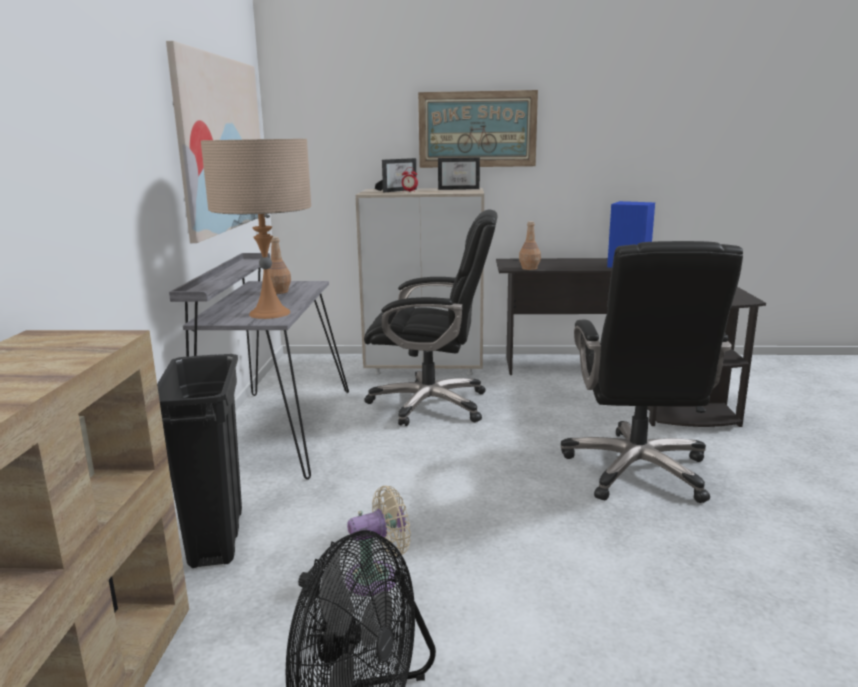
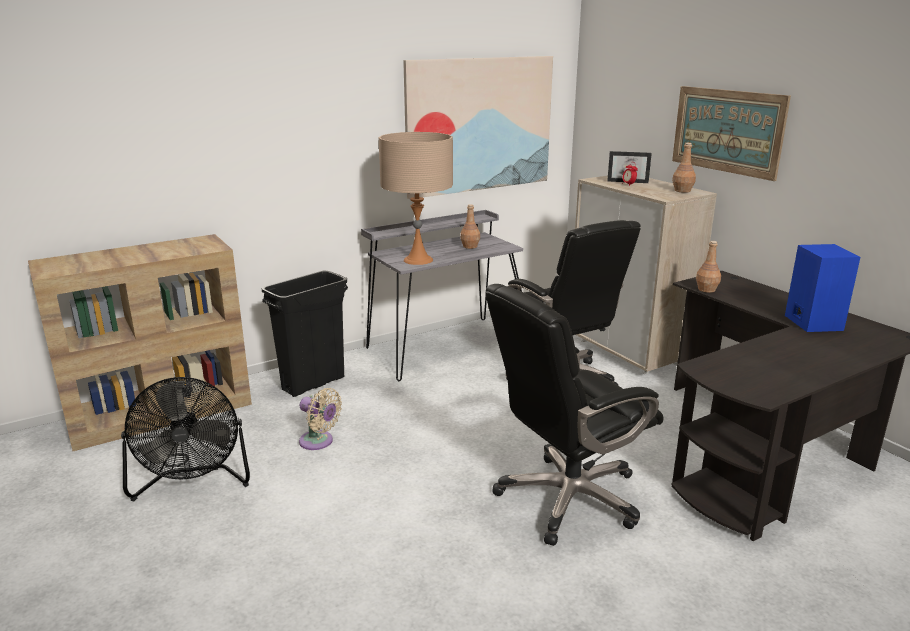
camera: 55 degrees right, 5 degrees up
(459, 189) = (682, 190): picture frame -> brown bottle

